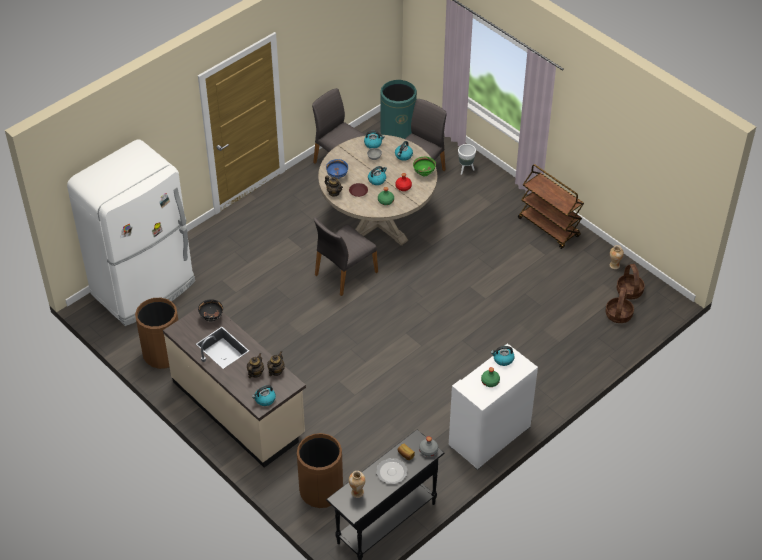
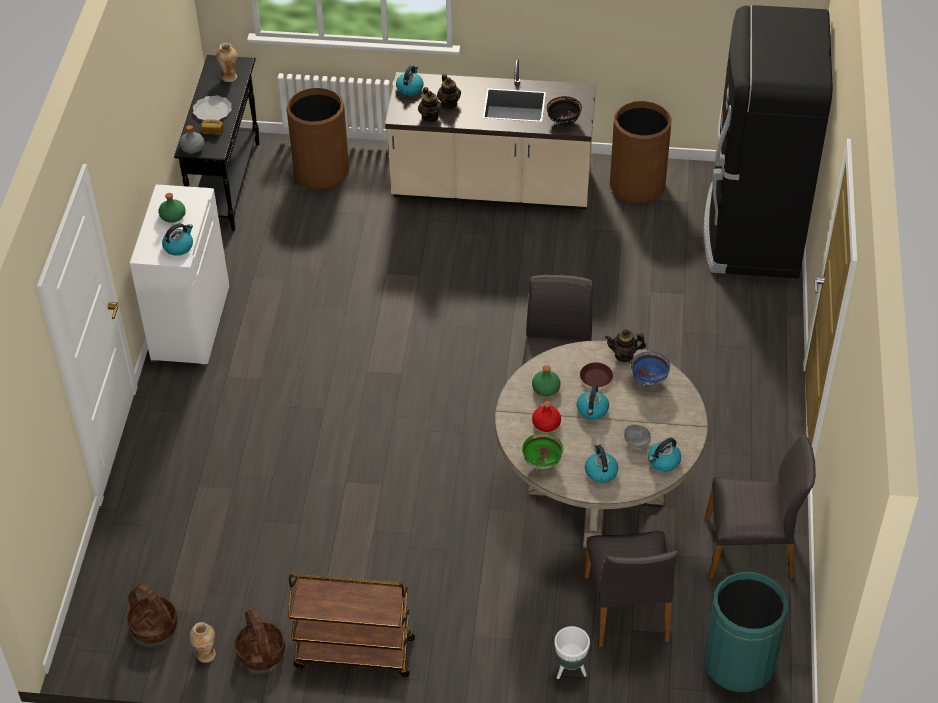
camera: 140 degrees right, 0 degrees up
(145, 288) = (751, 231): white fridge -> black fridge
(618, 315) = (144, 578): basket -> basket (260, 652)

